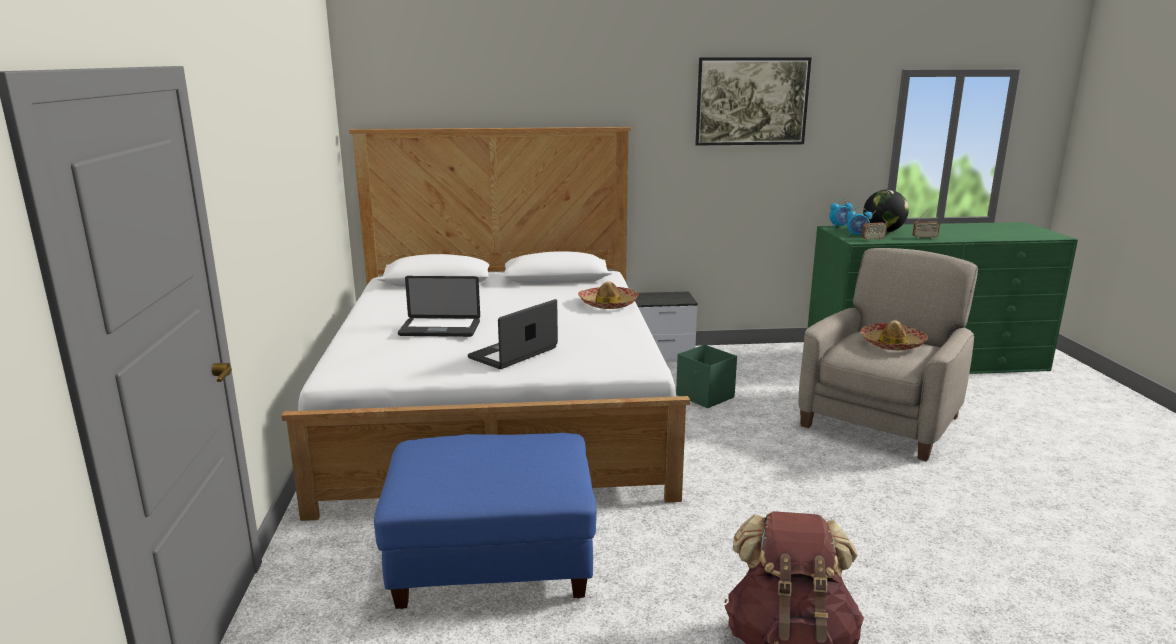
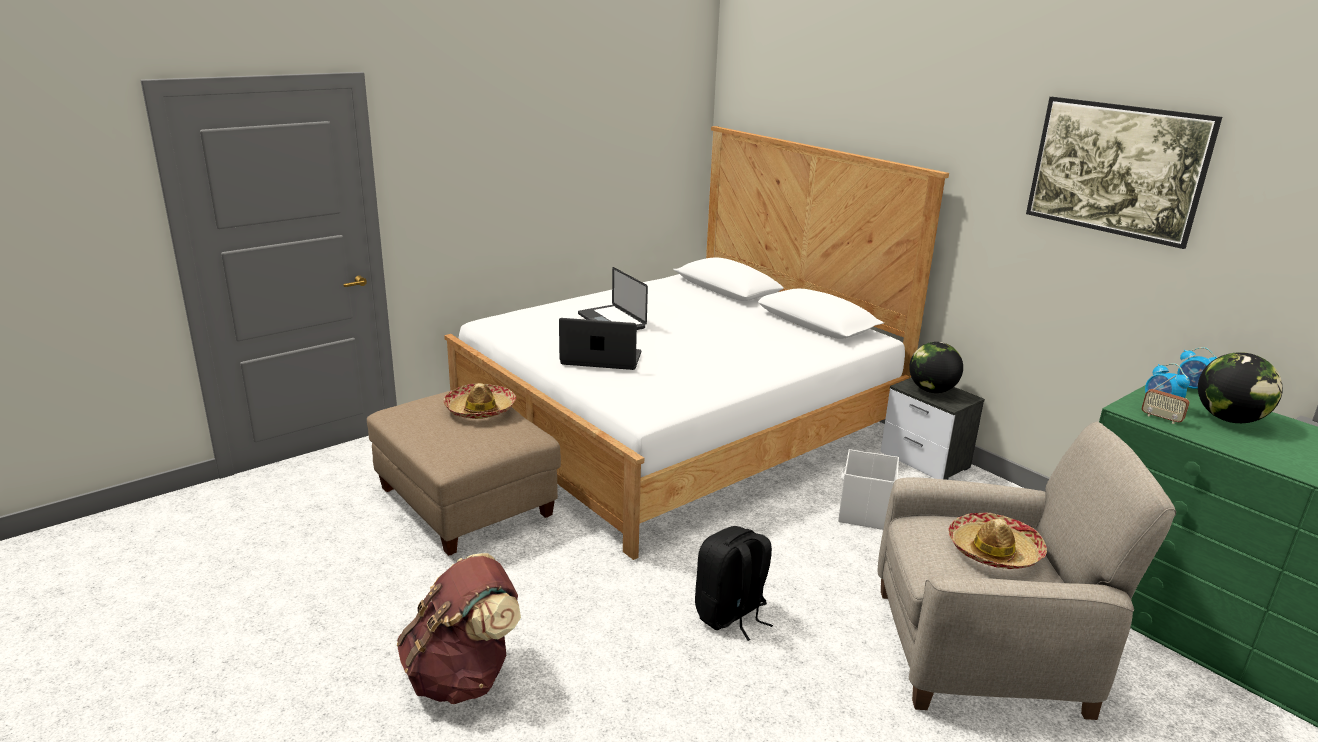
camera: 55 degrees right, 5 degrees up
(494, 560) = (466, 503): blue ottoman -> beige ottoman
(608, 304) = (781, 361): hat -> hat (480, 409)
(660, 298) = (932, 390): none -> globe
(705, 396) = (864, 513): green storage box -> white storage box
(788, 486) = (731, 615): none -> black backpack
(924, 238) = (1259, 452): radio -> none

